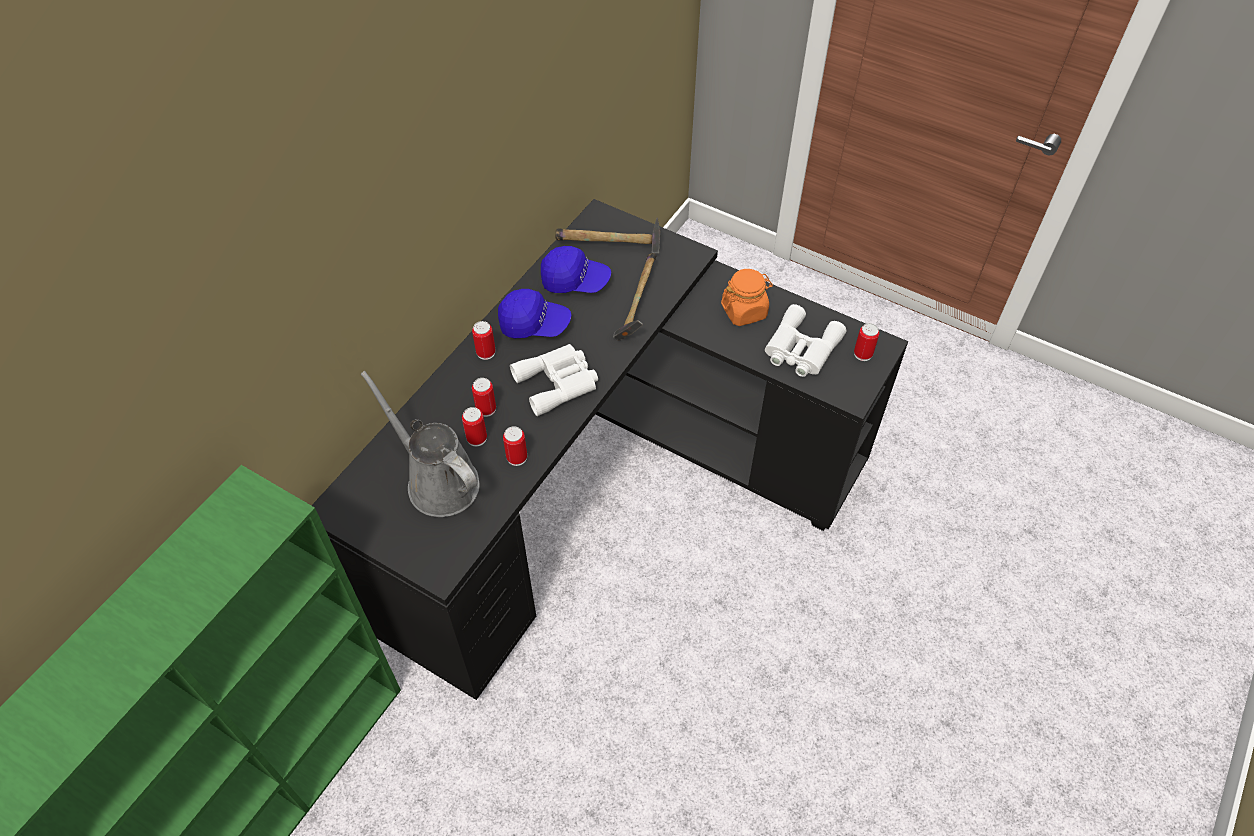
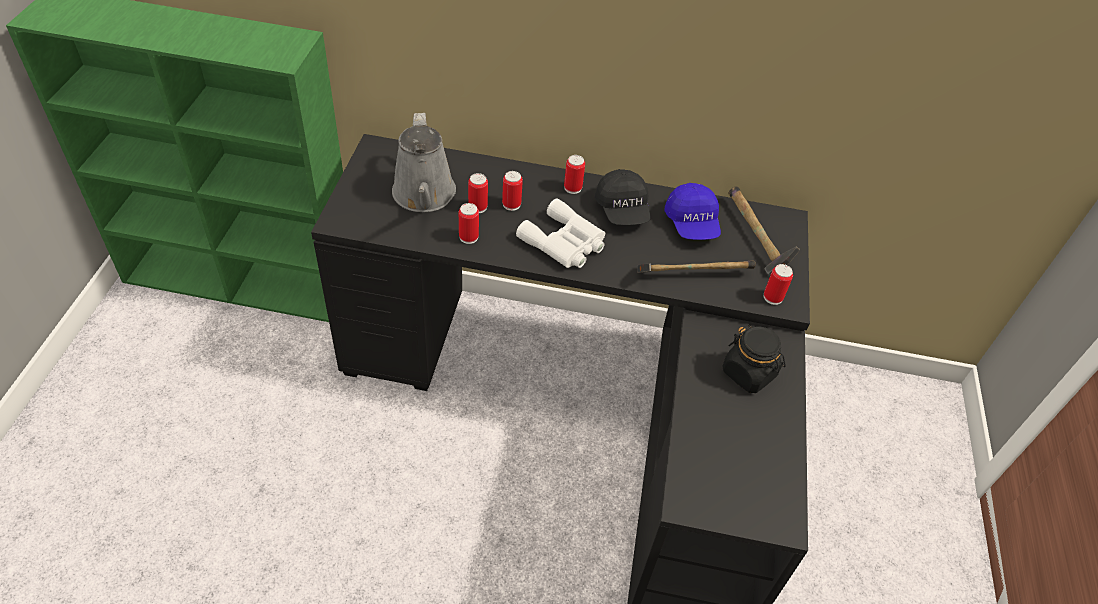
camera: 65 degrees right, 5 degrees down
(438, 481) = (424, 196): grey watering can -> grey watering can turned 150 degrees clockwise
(534, 324) = (622, 210): blue cap -> black cap
(744, 311) = (749, 373): orange jar -> black jar
(800, 349) = (727, 437): white binoculars -> none
(863, 354) = (757, 502): can -> can (773, 297)

